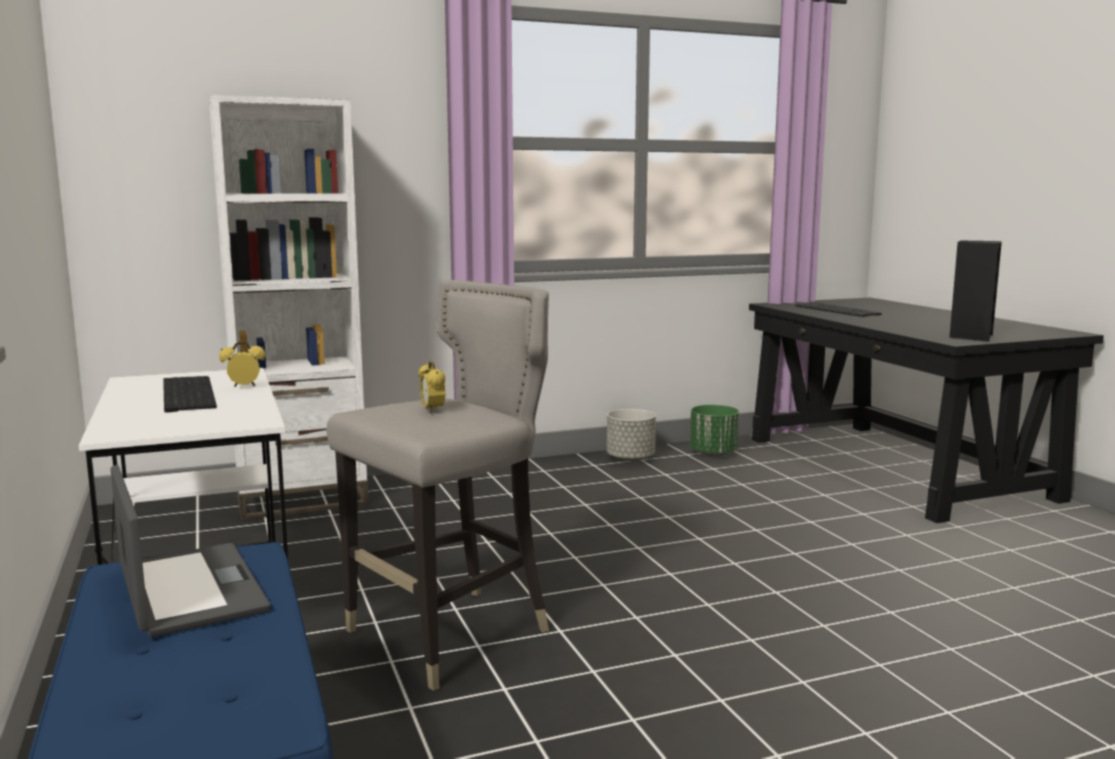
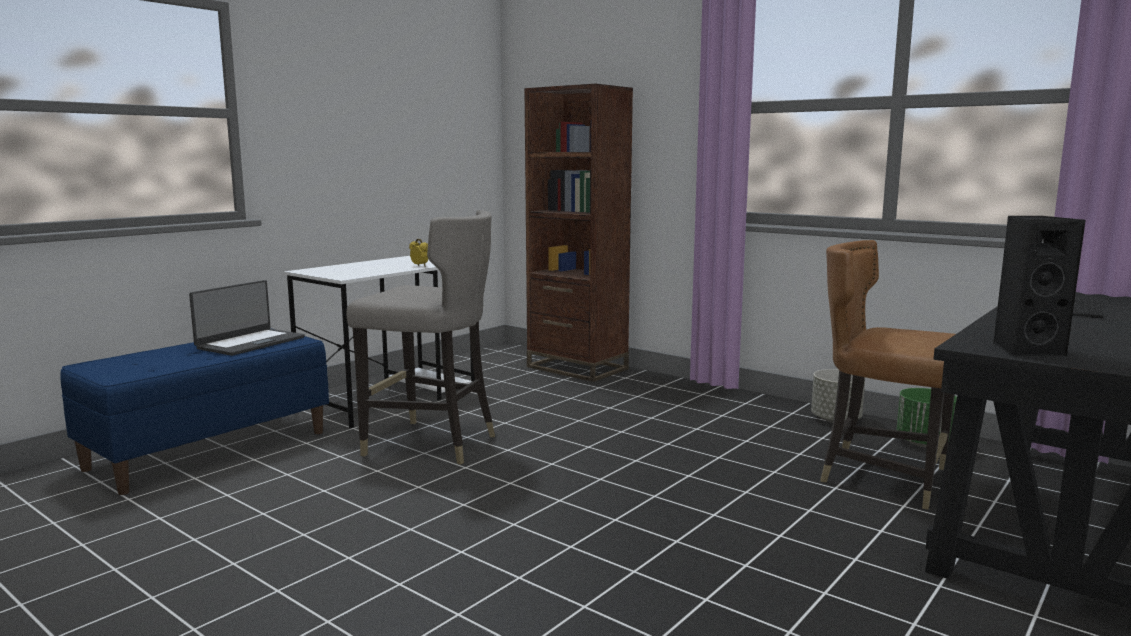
camera: 60 degrees right, 0 degrees up
(185, 394) = (393, 264): keyboard -> none
(302, 499) = (577, 368): white bookcase -> brown bookcase
(432, 410) = (417, 290): alarm clock -> none
(767, 483) = (884, 477): none -> brown chair

